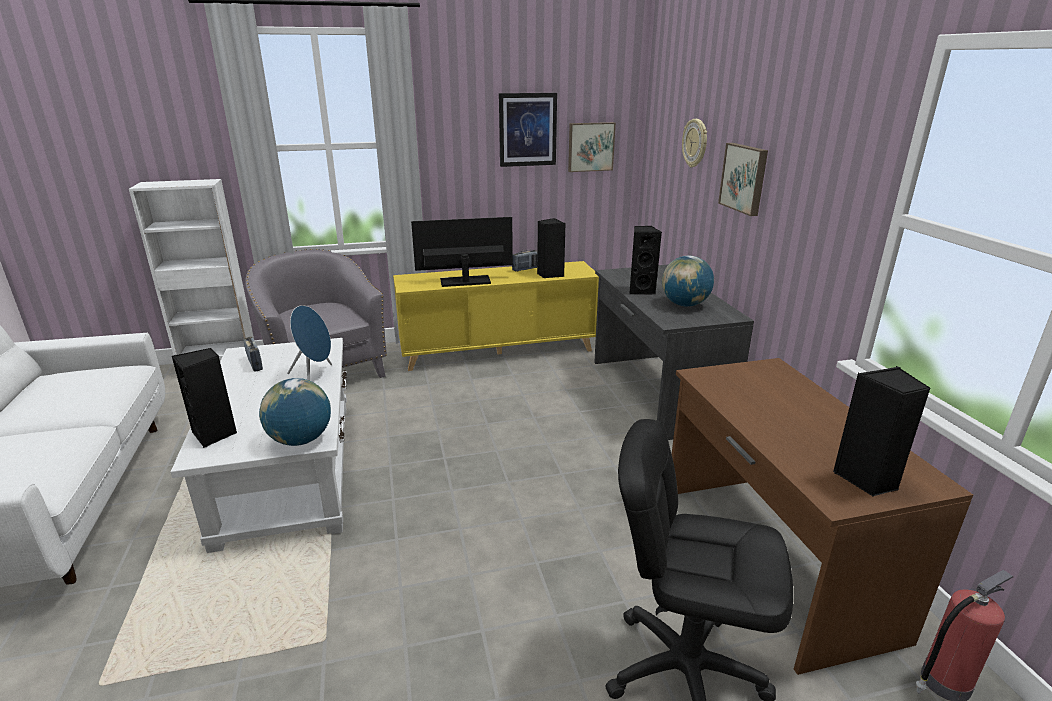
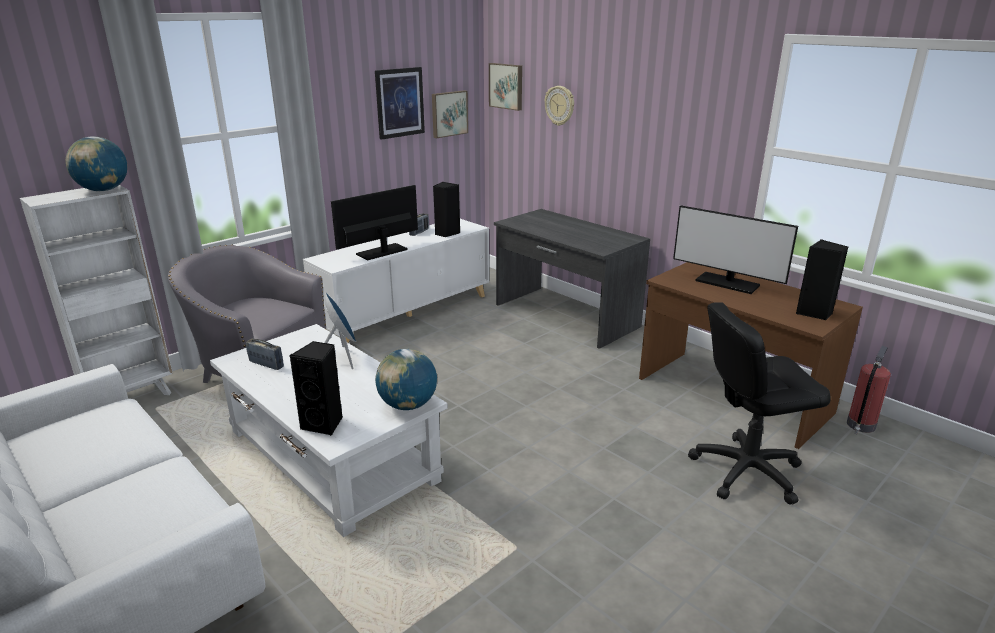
camera: 30 degrees left, 0 degrees up
(499, 351) = (406, 314): yellow cabinet -> white cabinet
(640, 290) = (550, 231): black speaker -> none
(684, 304) = (593, 236): globe -> globe (103, 190)
(744, 178) = (622, 131): picture -> picture (506, 86)
(782, 400) = (727, 283): none -> monitor

